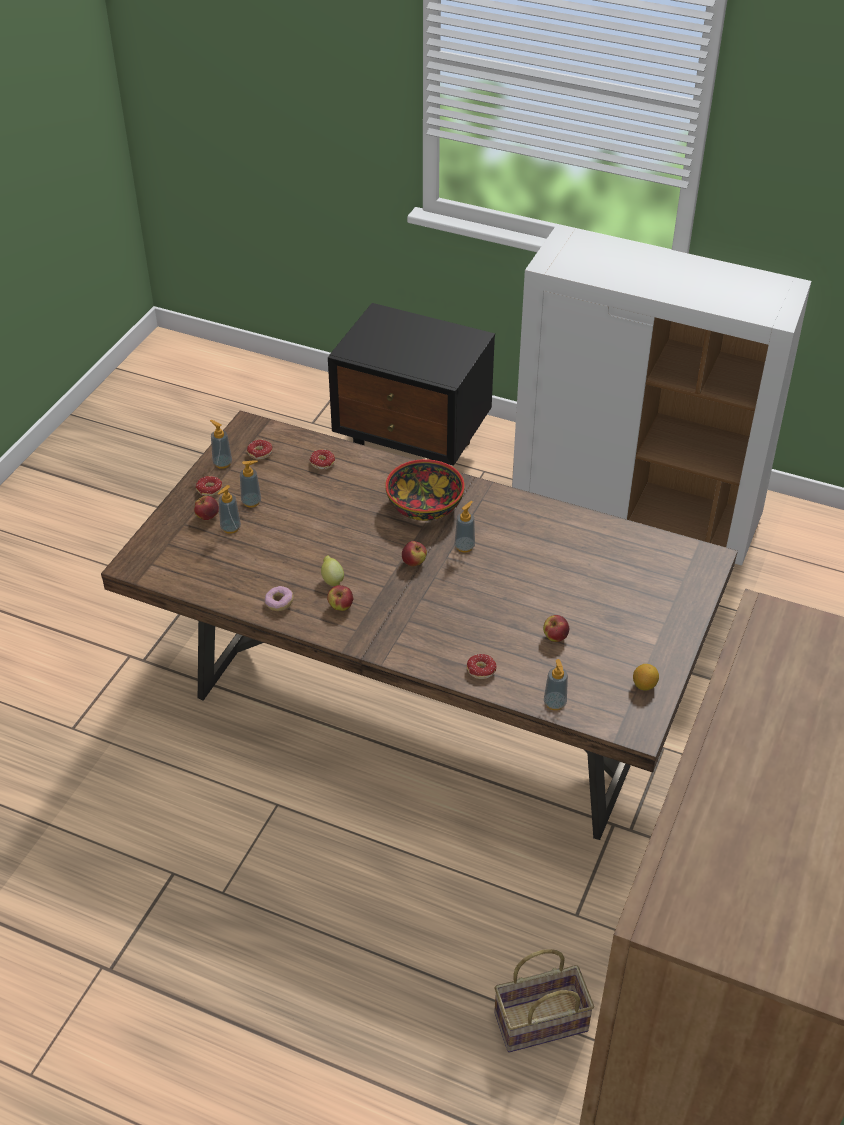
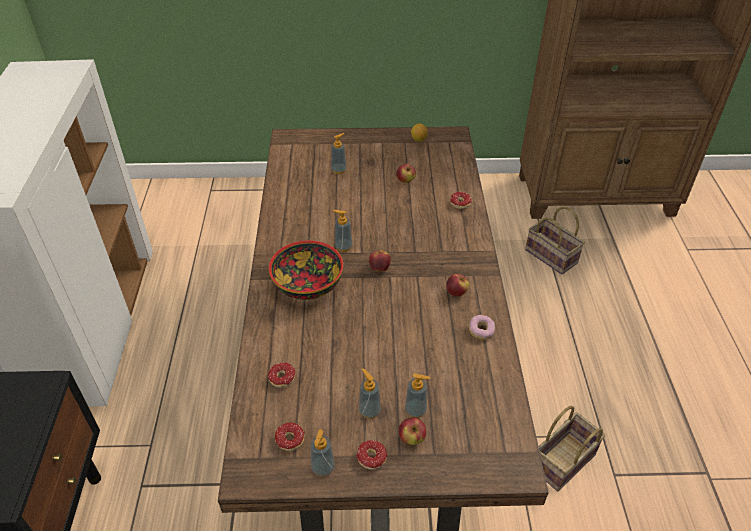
camera: 115 degrees left, 0 degrees up
(217, 833) = (563, 463): none -> basket
(332, 580) = (432, 309): lemon -> none
(554, 703) = (461, 167): soap dispenser -> soap dispenser (339, 170)

